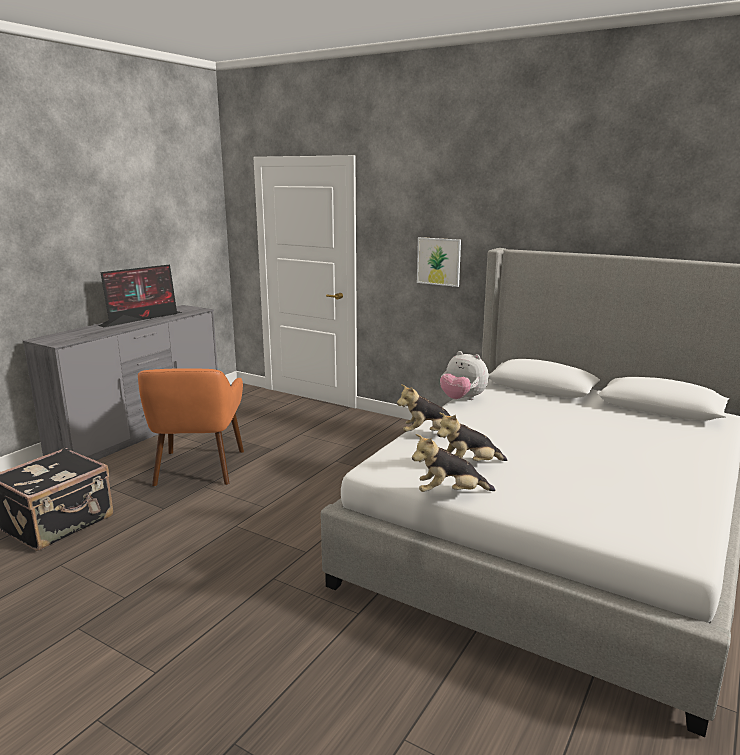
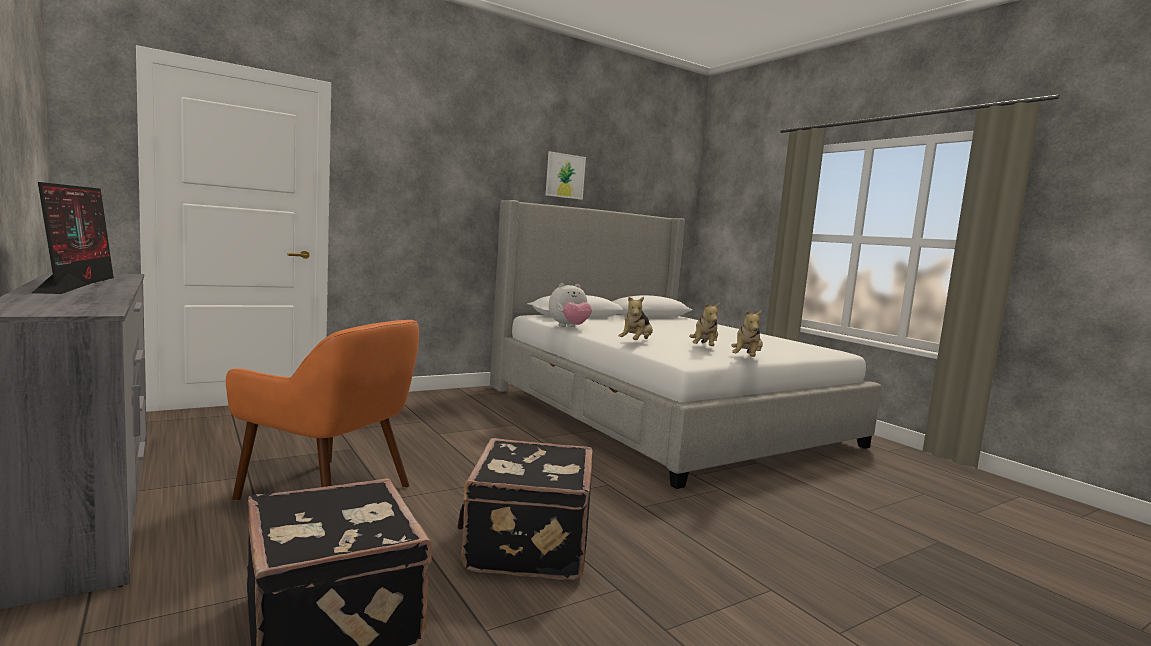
camera: 65 degrees left, 10 degrees down
(168, 548) = (525, 545): none -> black suitcase
(439, 261) = (438, 212): picture -> picture (565, 176)

